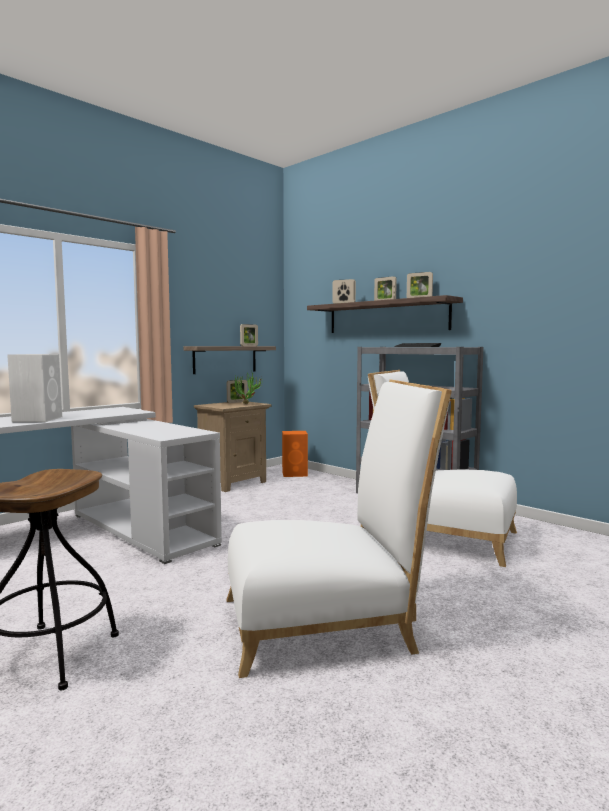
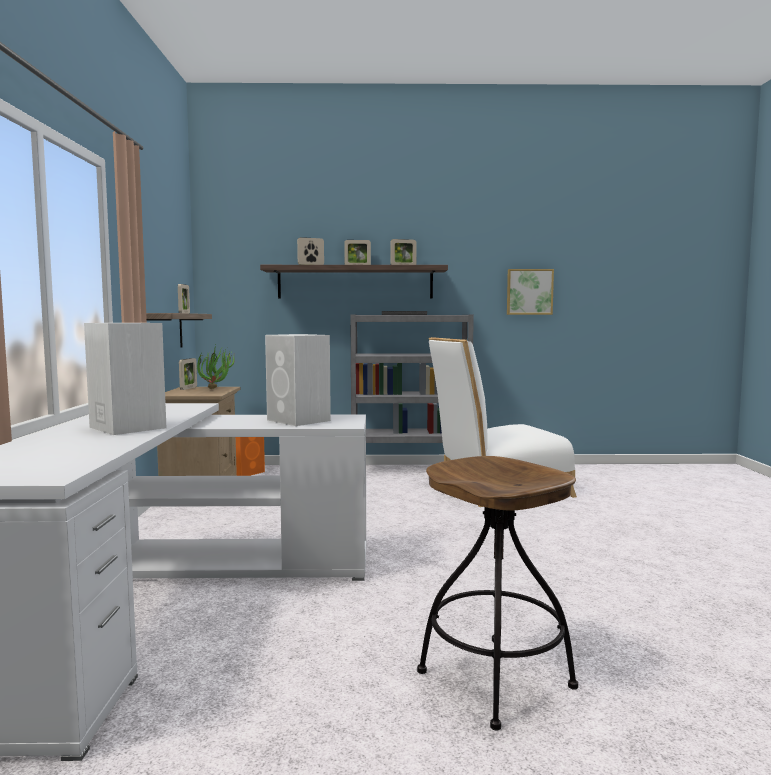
camera: 45 degrees left, 0 degrees up
(162, 430) = (299, 420): none -> white speaker
(328, 622) = (587, 564): white chair -> none
(556, 319) = (529, 292): none -> picture

